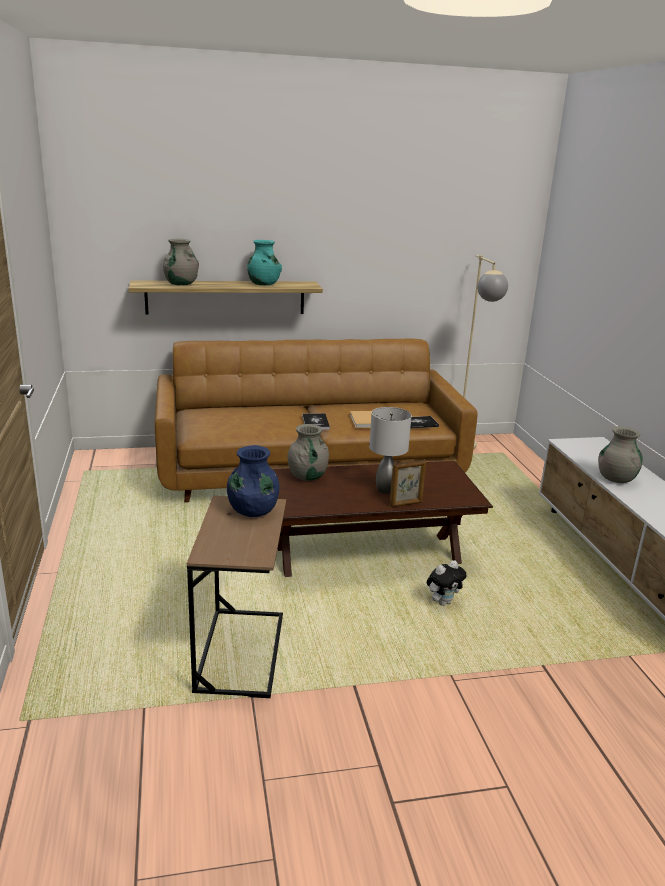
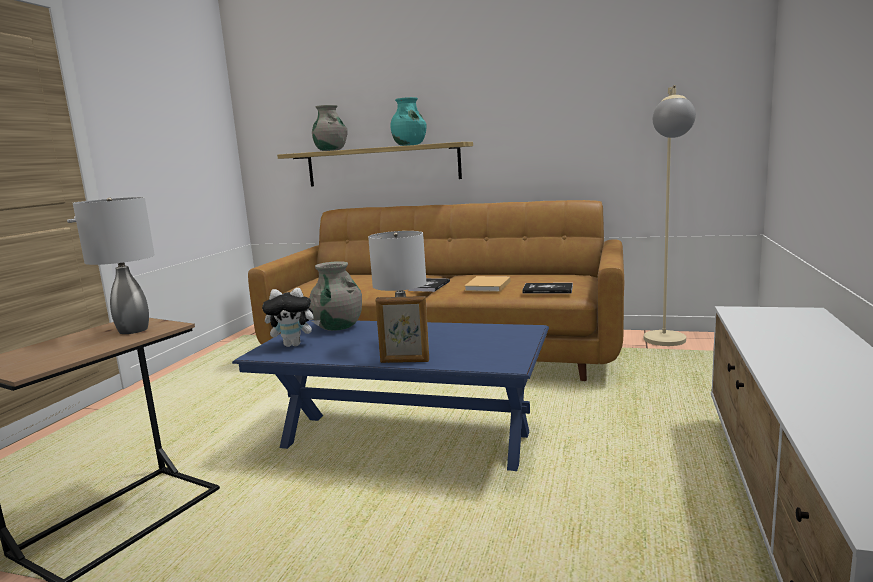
camera: 30 degrees right, 10 degrees down
(253, 511) = (134, 330): blue vase -> grey table lamp
(368, 555) = (405, 441): brown coffee table -> blue coffee table
(443, 602) = (434, 517): plush toy -> plush toy (294, 344)
(616, 478) = (785, 355): grey vase -> none

